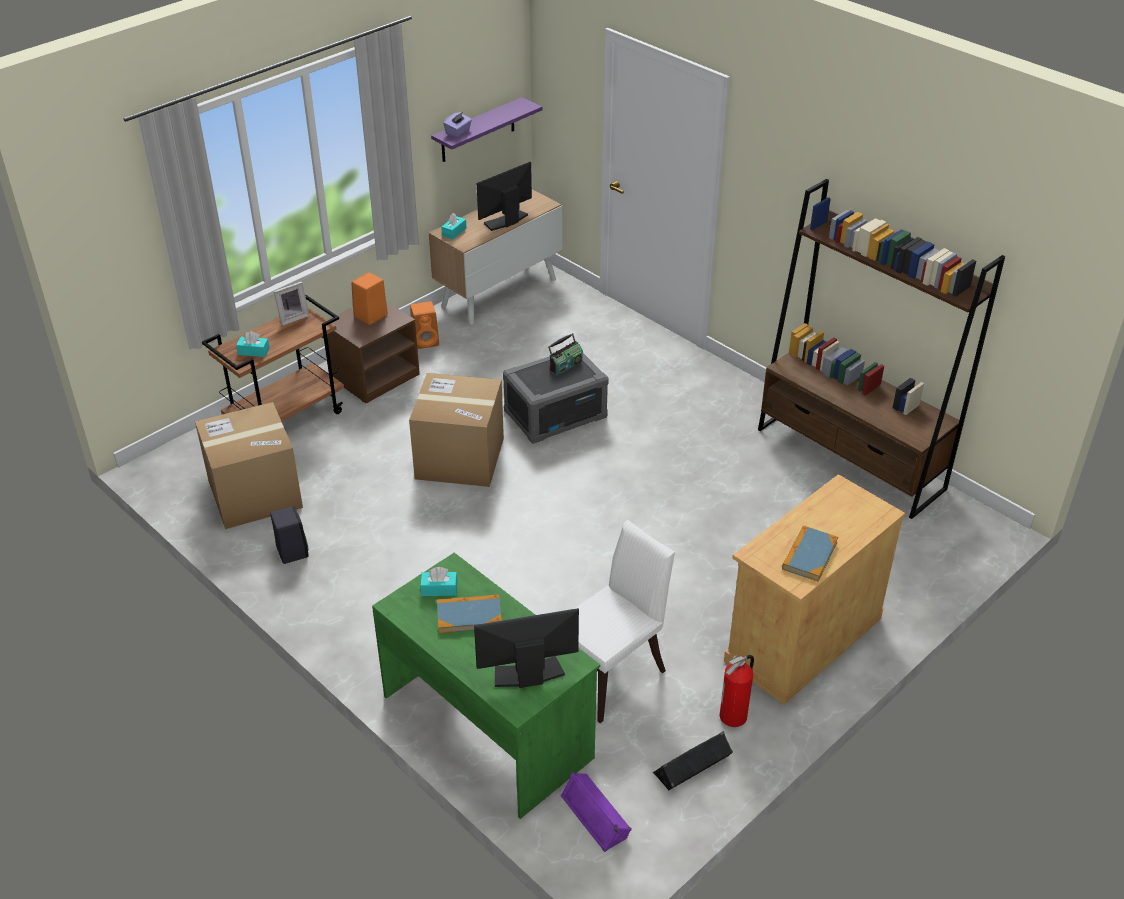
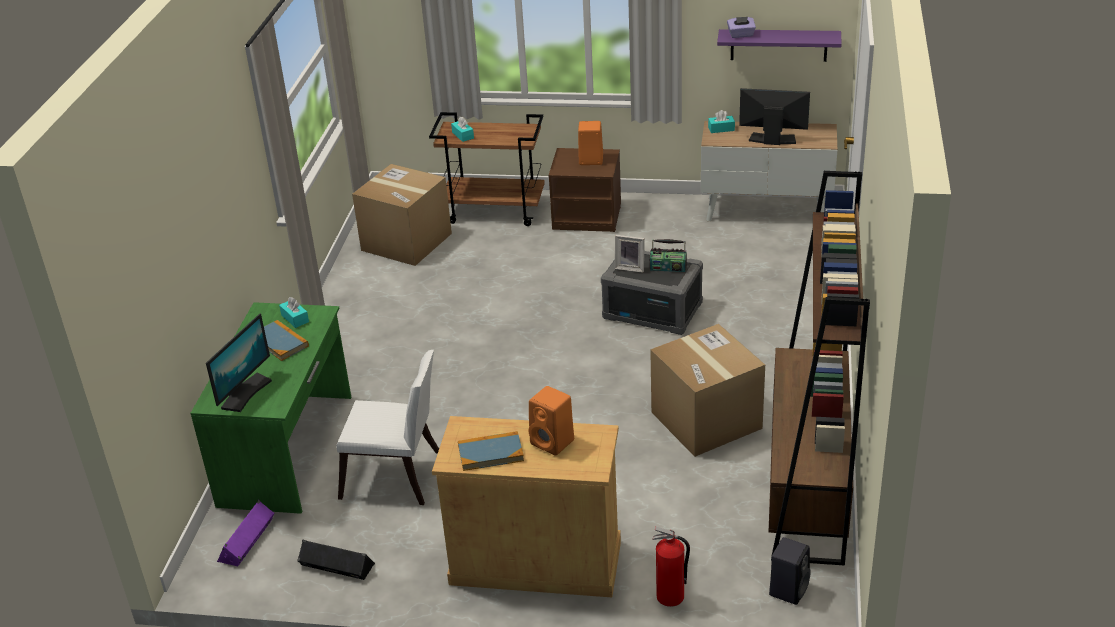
camera: 55 degrees right, 5 degrees down
(291, 551) = (368, 285): black speaker -> black speaker (789, 589)
(292, 317) = (519, 128): picture frame -> picture frame (630, 267)
(426, 341) = (658, 214): orange speaker -> orange speaker (553, 442)
(460, 458) = (545, 297): cardboard box -> cardboard box (706, 420)
(528, 674) = (245, 393): monitor -> monitor turned 75 degrees clockwise
(734, 716) = (409, 563): fire extinguisher -> fire extinguisher (670, 597)

